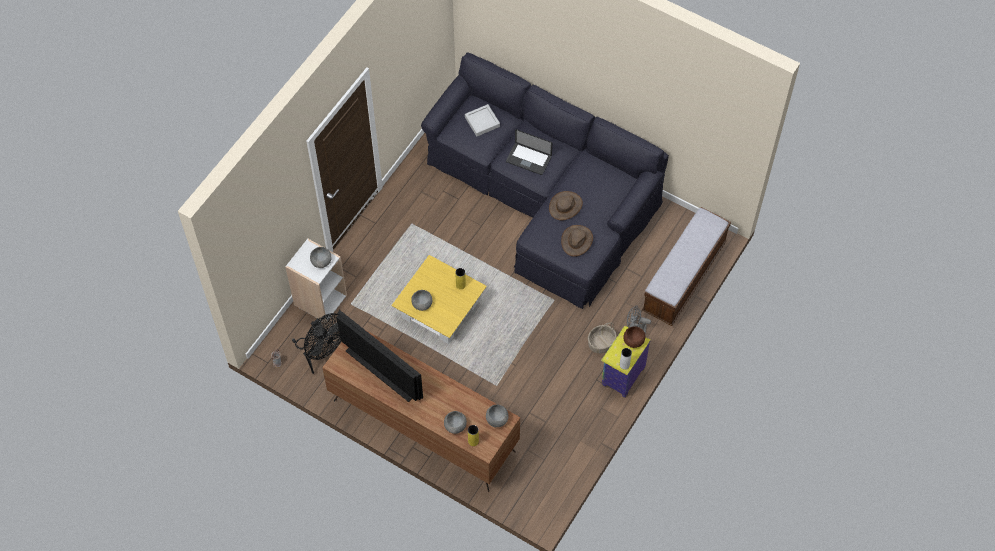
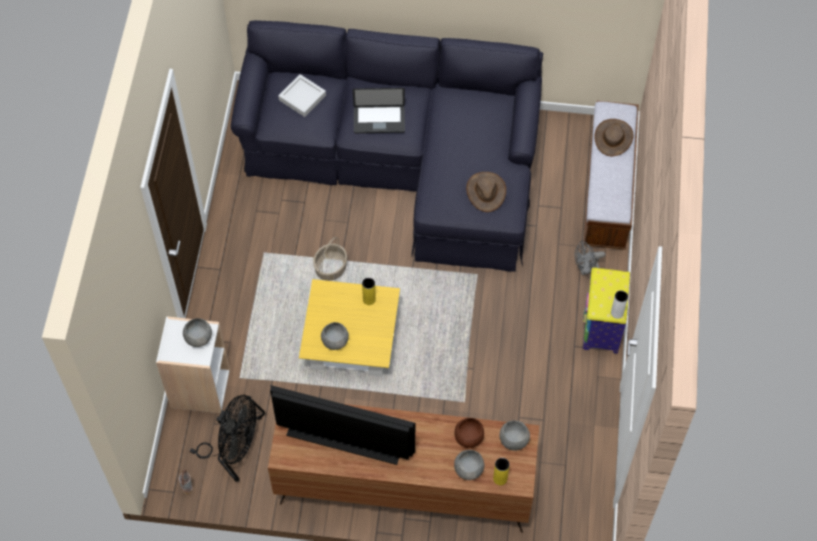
camera: 25 degrees left, 0 degrees up
(565, 206) = (451, 157): brown hat -> brown hat (613, 138)
(601, 343) = (557, 302): basket -> basket (330, 267)
(633, 341) = (612, 281): brown bowl -> brown bowl (468, 437)

